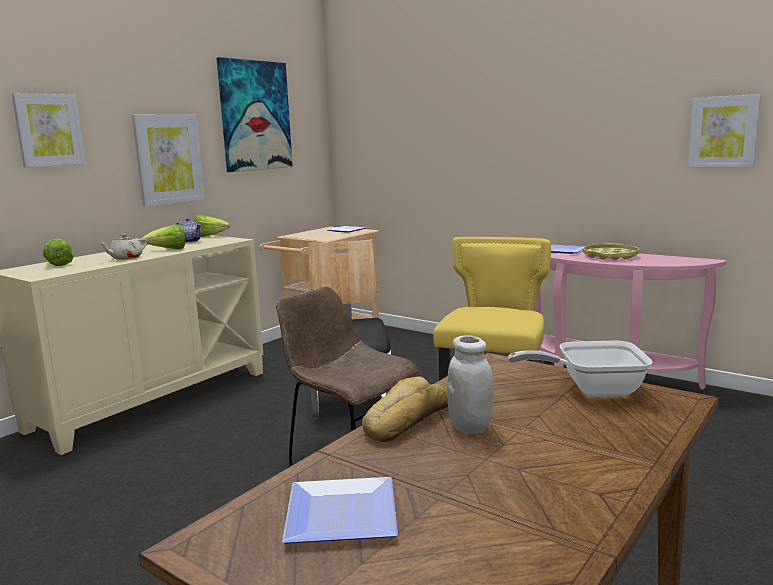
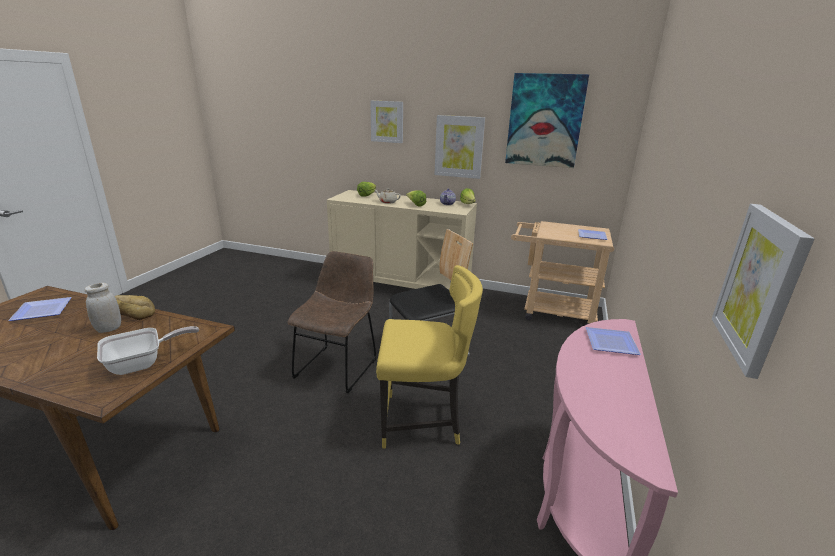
camera: 70 degrees right, 10 degrees up
(591, 390) = (142, 364): frying pan -> frying pan turned 75 degrees clockwise
(610, 256) = (605, 375): yellow tray -> none

